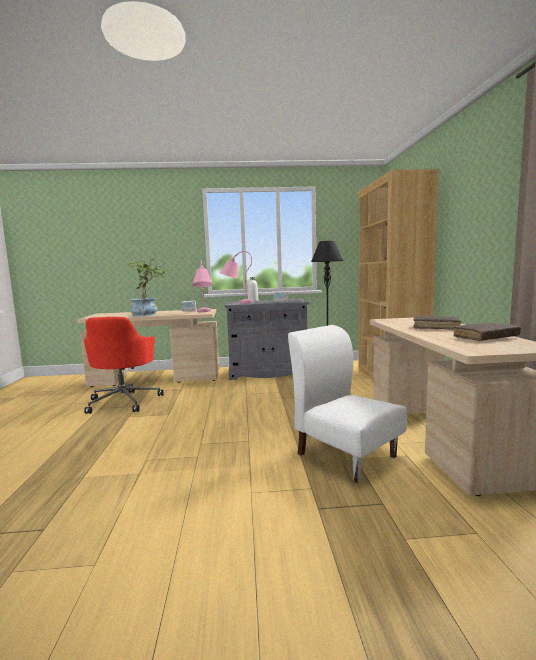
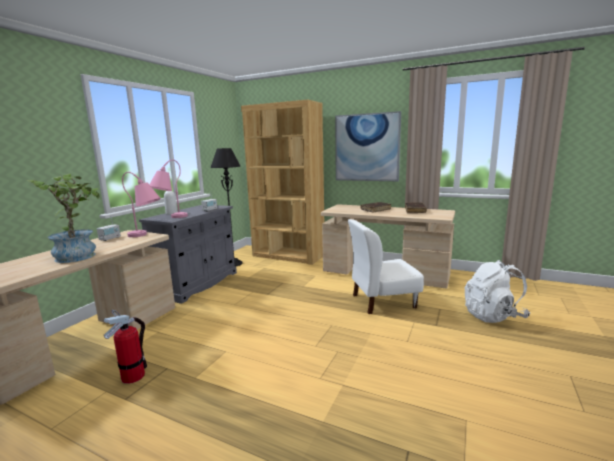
camera: 60 degrees left, 5 degrees up
(124, 401) = (133, 376): red office chair -> fire extinguisher
(432, 570) = (493, 316): none -> white backpack
(481, 228) = (367, 147): none -> picture

